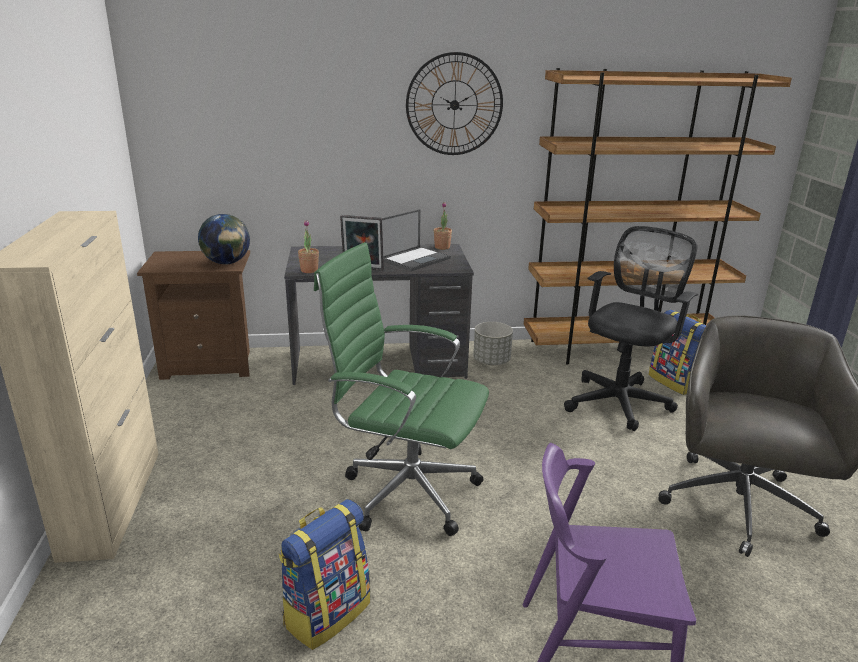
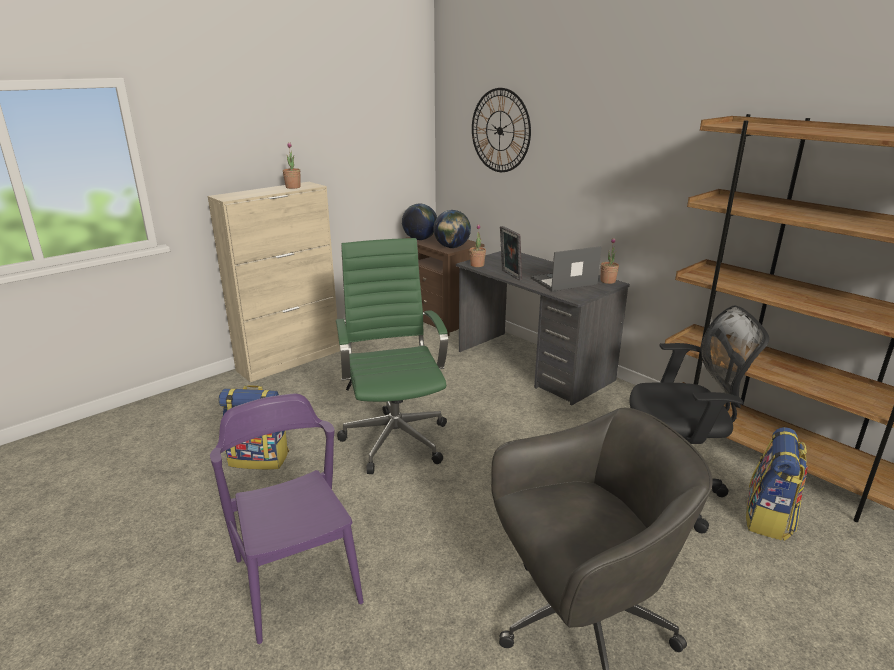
camera: 55 degrees right, 0 degrees up
(74, 222) = (293, 187): none -> potted plant
(165, 266) = (420, 239): none -> globe
(415, 259) = (563, 281): laptop -> laptop turned 150 degrees clockwise
(454, 105) = (642, 145): wall clock -> wall clock (500, 131)
(491, 361) = (618, 405): grey planter -> none

